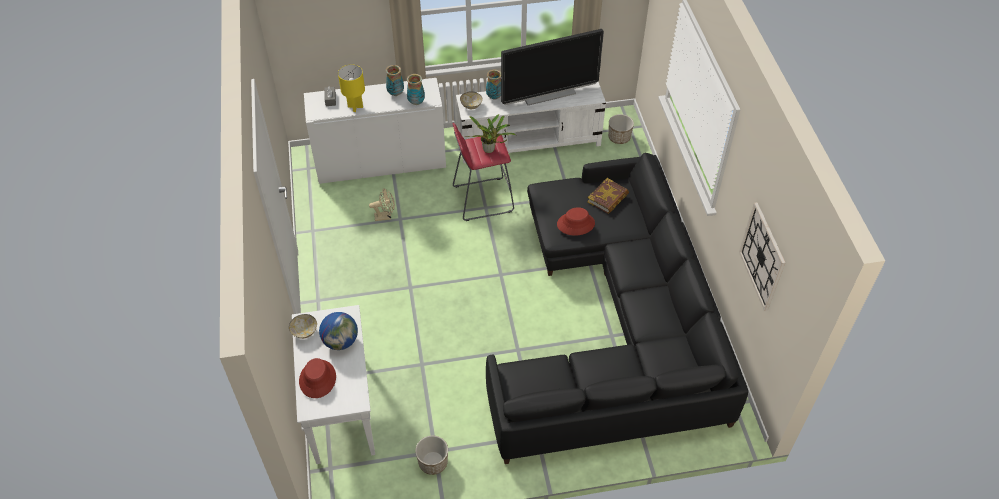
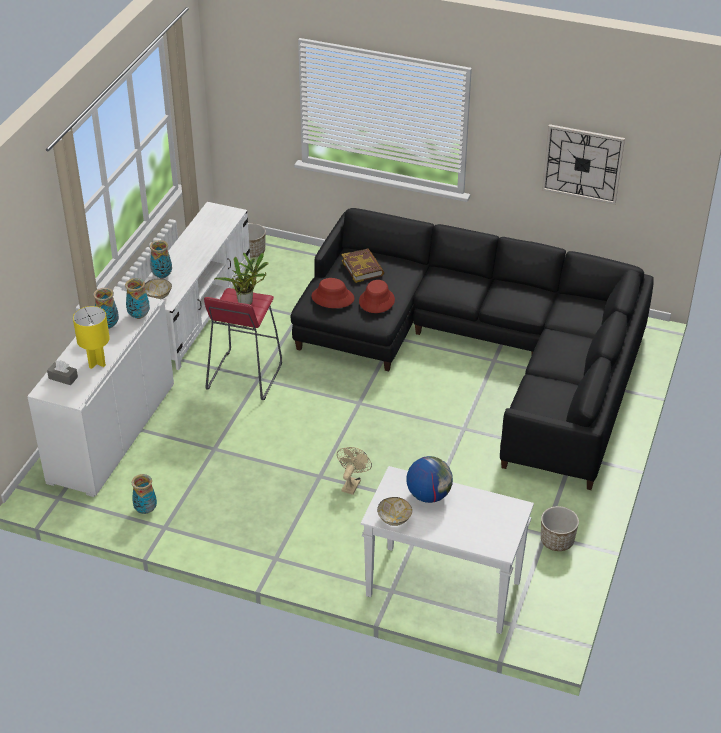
camera: 60 degrees left, 10 degrees down
(317, 379) = (466, 529): red hat -> red hat (332, 298)
(322, 213) = (145, 510): none -> vase
(385, 216) = (199, 459): beige fan -> beige fan (352, 483)
(549, 94) = (197, 239): television -> none

